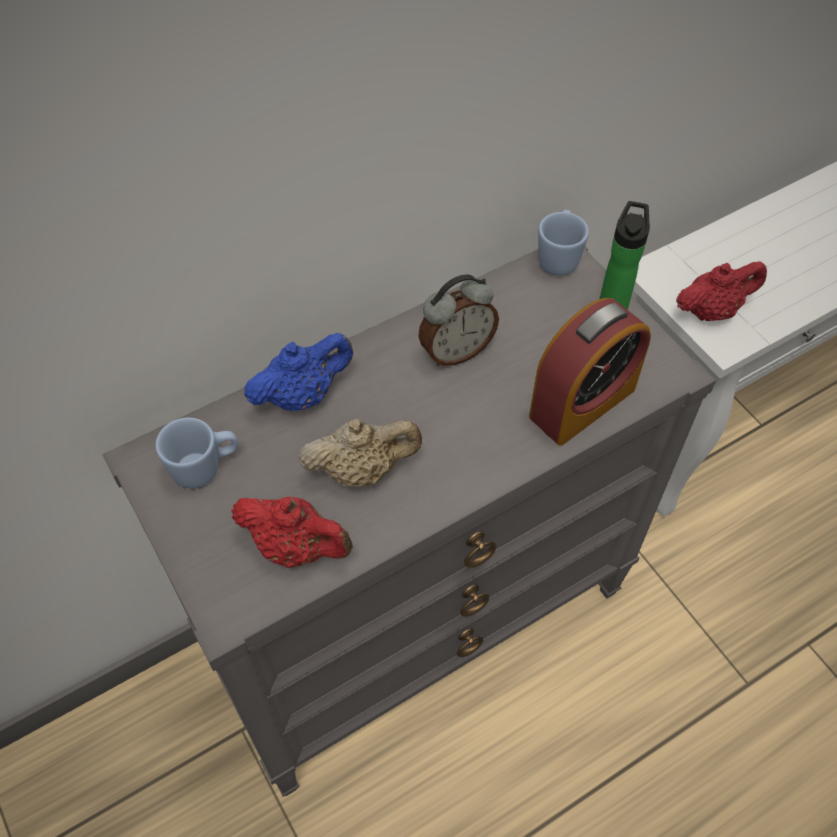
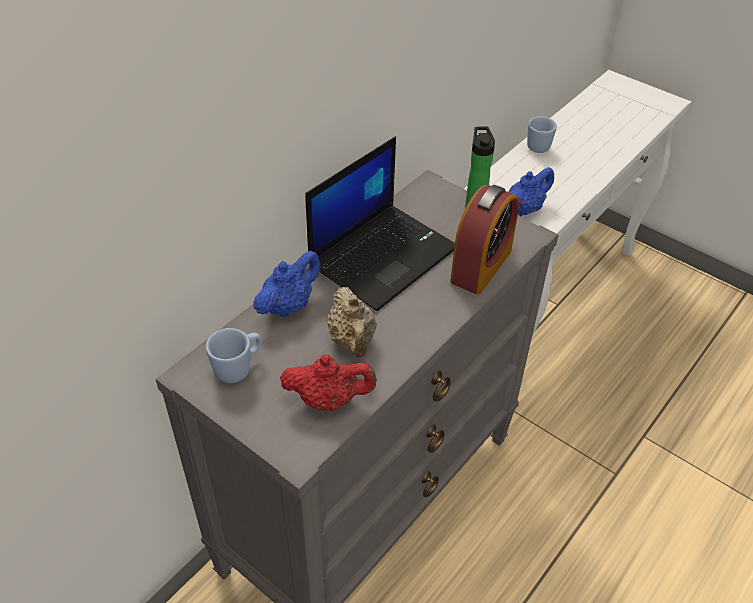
camera: 20 degrees left, 10 degrees down
(362, 470) = (352, 341): beige teapot -> beige teapot turned 105 degrees clockwise
(456, 351) = (383, 255): alarm clock -> laptop
(558, 257) = (425, 185): blue mug -> blue mug (536, 145)
(711, 310) = (524, 209): red teapot -> blue teapot

